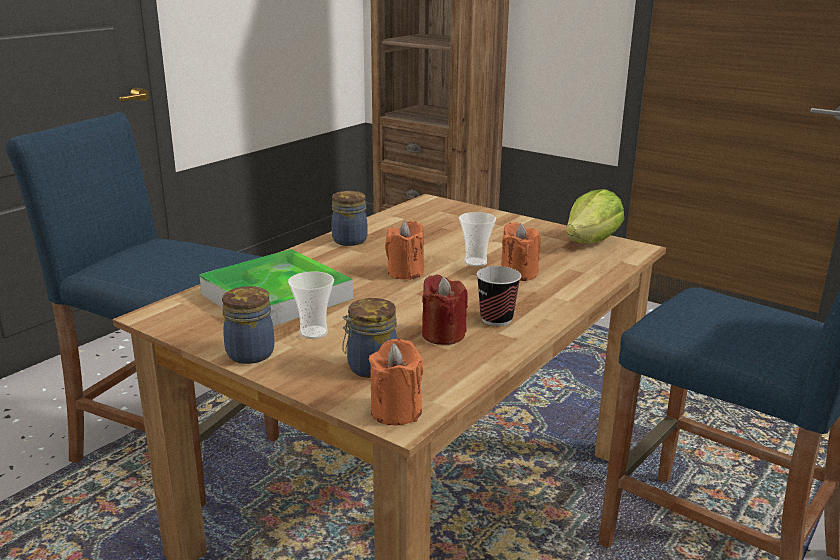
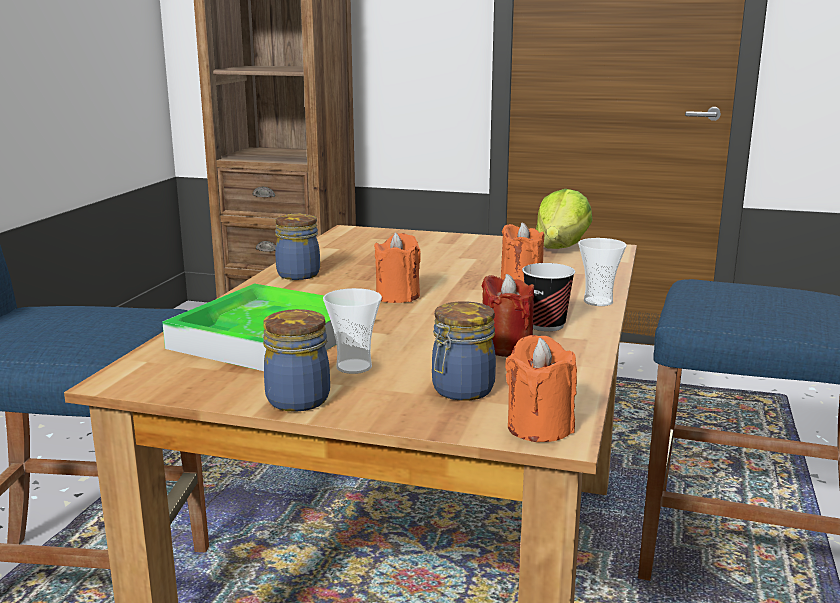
camera: 20 degrees left, 5 degrees down
(475, 262) = (464, 278): cup -> cup (598, 301)

